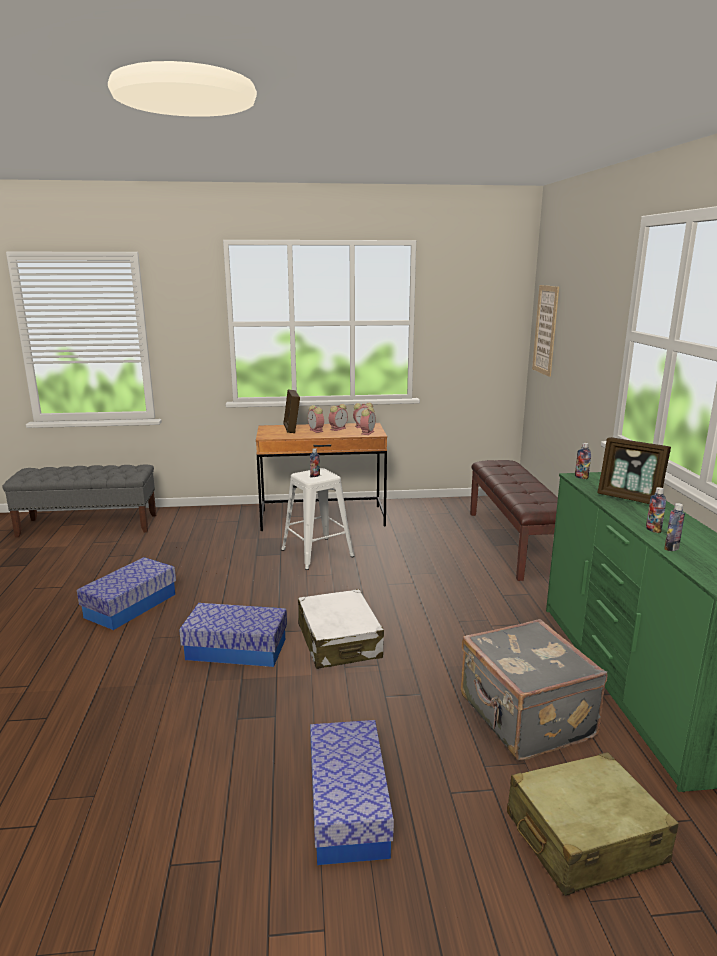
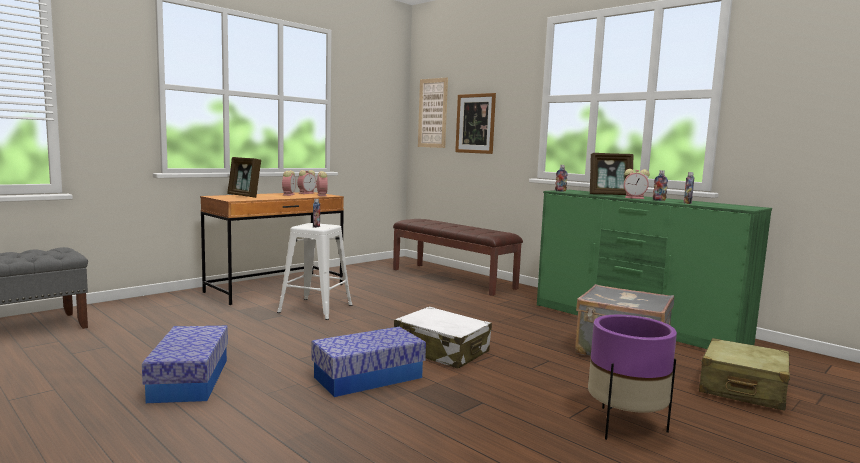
camera: 40 degrees left, 10 degrees down
(316, 430) = (272, 196): alarm clock -> alarm clock (635, 198)
(348, 807) = (625, 426): storage box -> purple planter
(573, 352) = (475, 123): none -> picture

